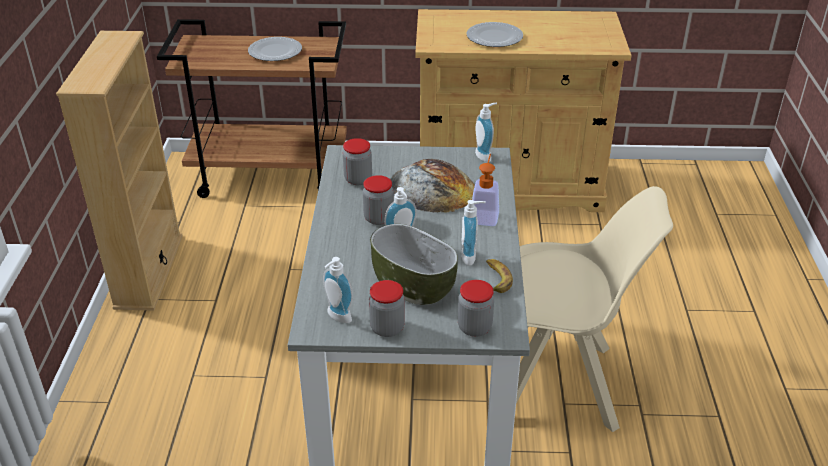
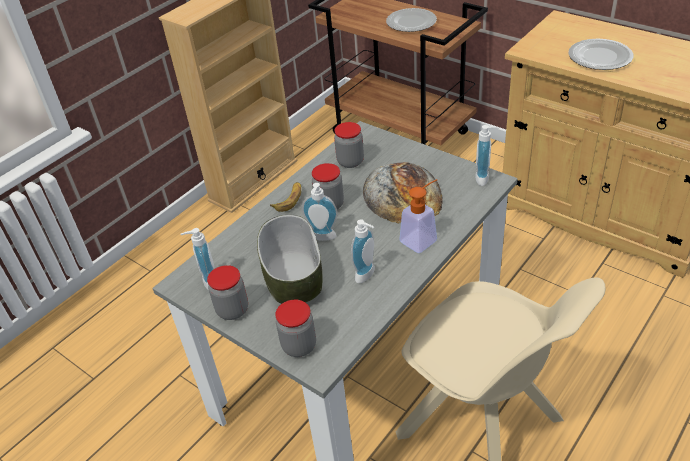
camera: 40 degrees right, 5 degrees up
(496, 279) = (366, 307): banana -> banana (289, 199)

